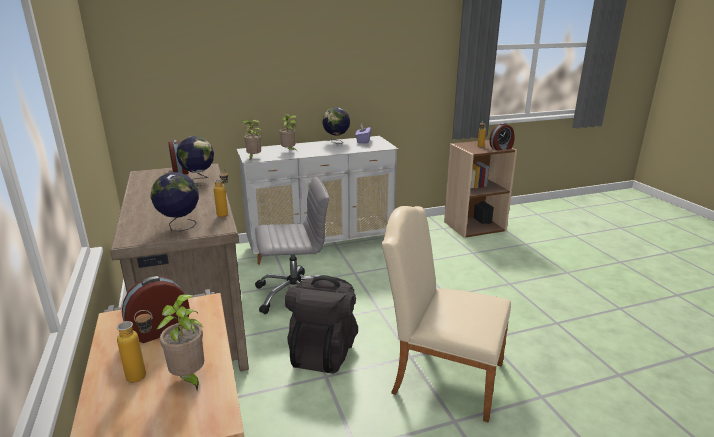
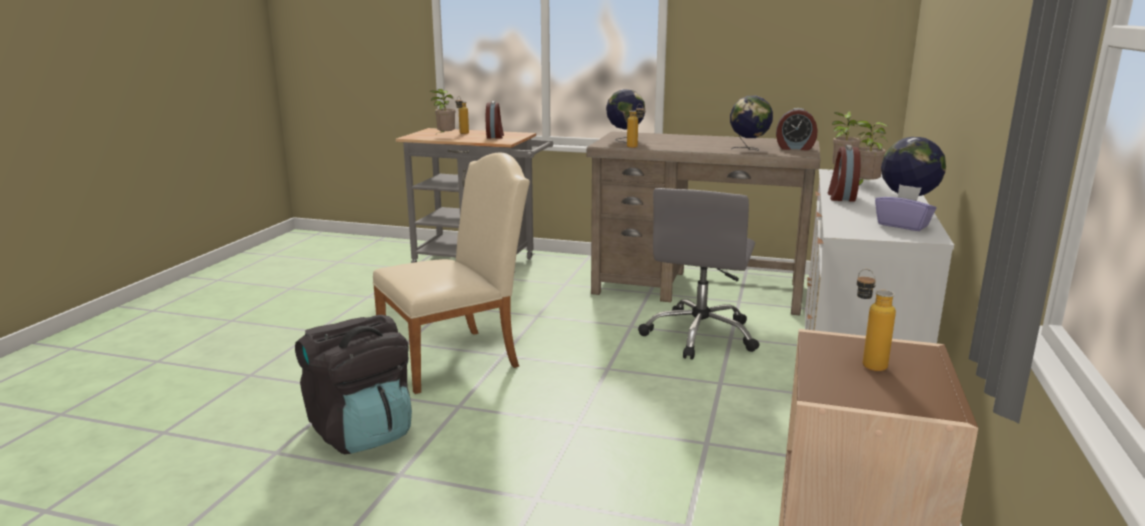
camera: 125 degrees right, 5 degrees down
(323, 351) = (572, 323): black backpack -> black backpack (361, 432)
(501, 148) = (831, 387): alarm clock -> alarm clock (841, 197)

